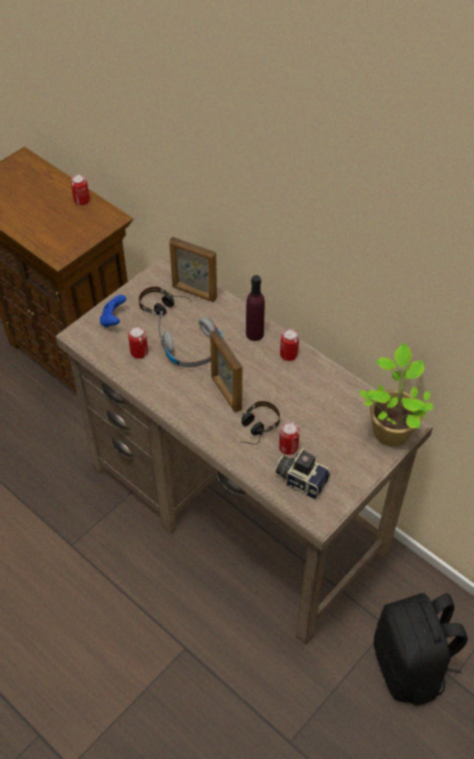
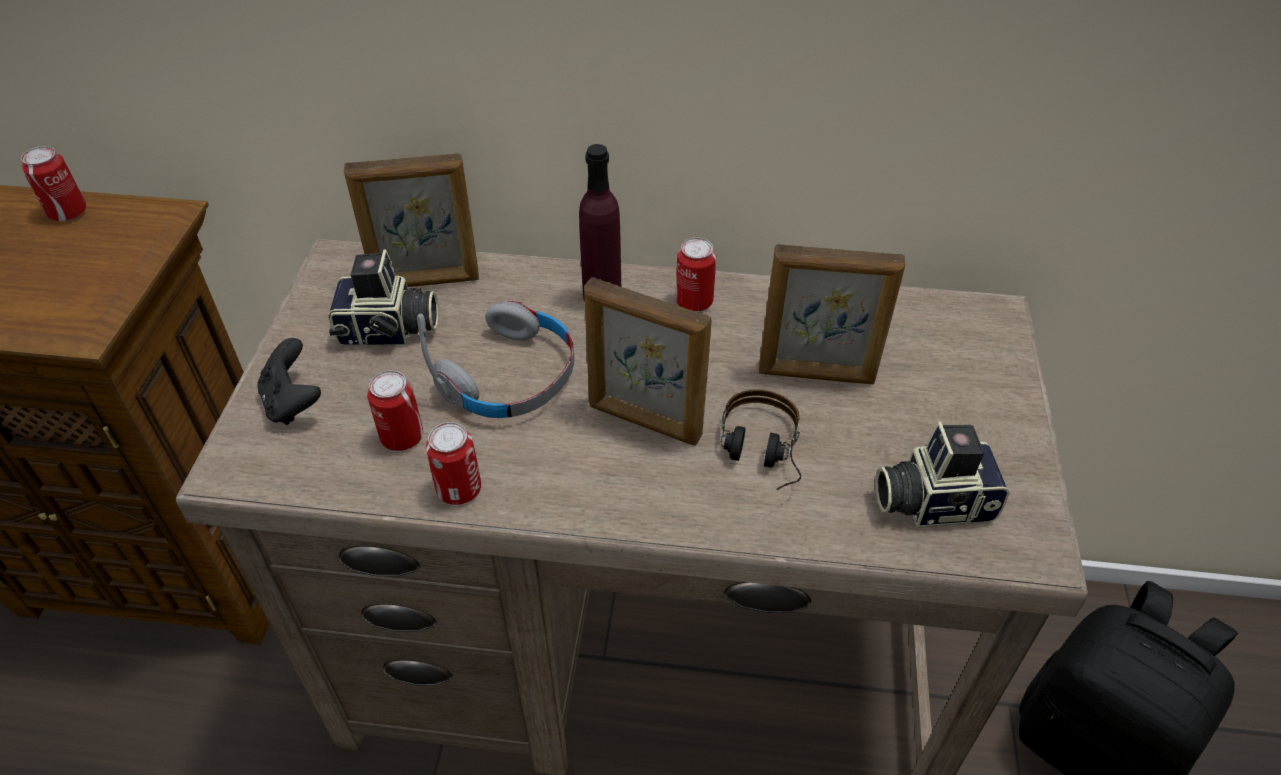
camera: 35 degrees left, 5 degrees down
(113, 319) = (293, 403): blue game controller -> black game controller
(165, 307) = (389, 331): headphones -> camera
(288, 448) = (850, 456): can -> can (459, 489)
(307, 411) = (816, 375): none -> picture frame
(391, 429) = (975, 331): potted plant -> none

